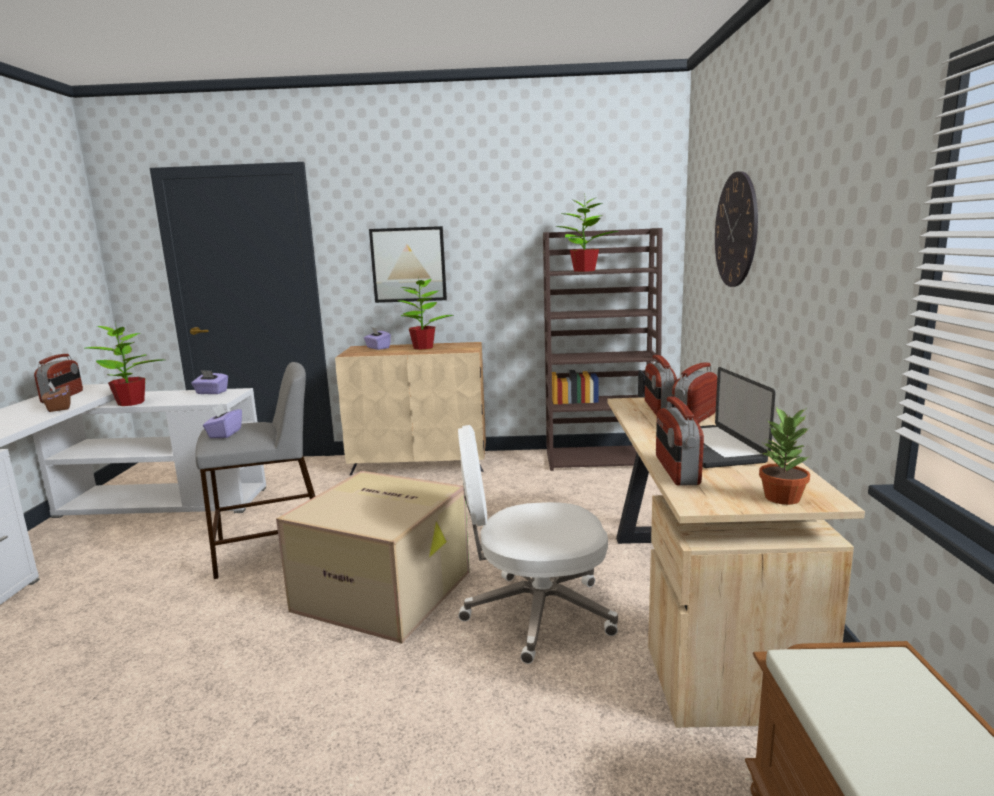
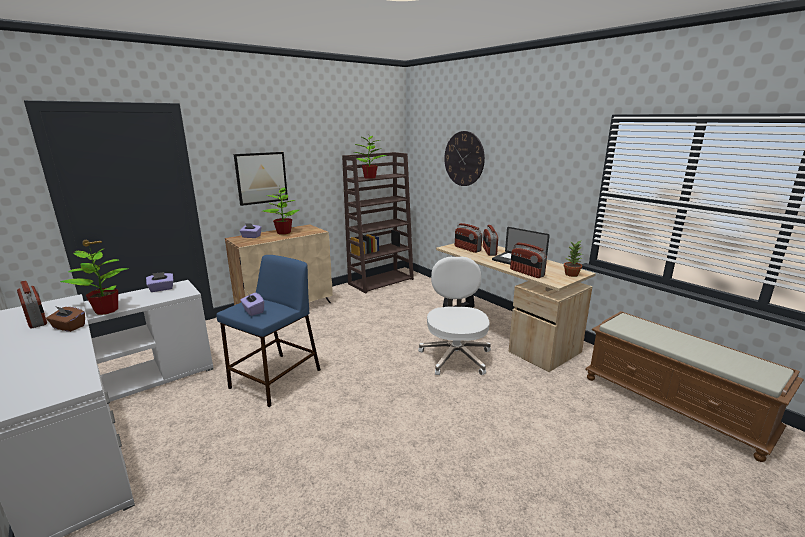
camera: 40 degrees left, 5 degrees up
(271, 548) = (275, 379): grey stool -> blue stool
(386, 590) = (378, 373): cardboard box -> none
(535, 613) = (455, 356): white office chair -> white office chair turned 135 degrees clockwise

